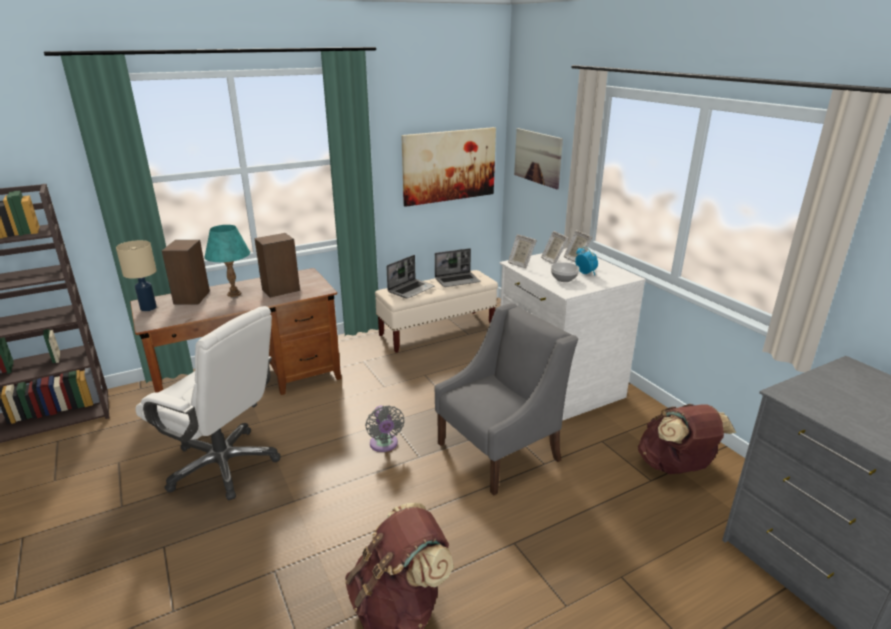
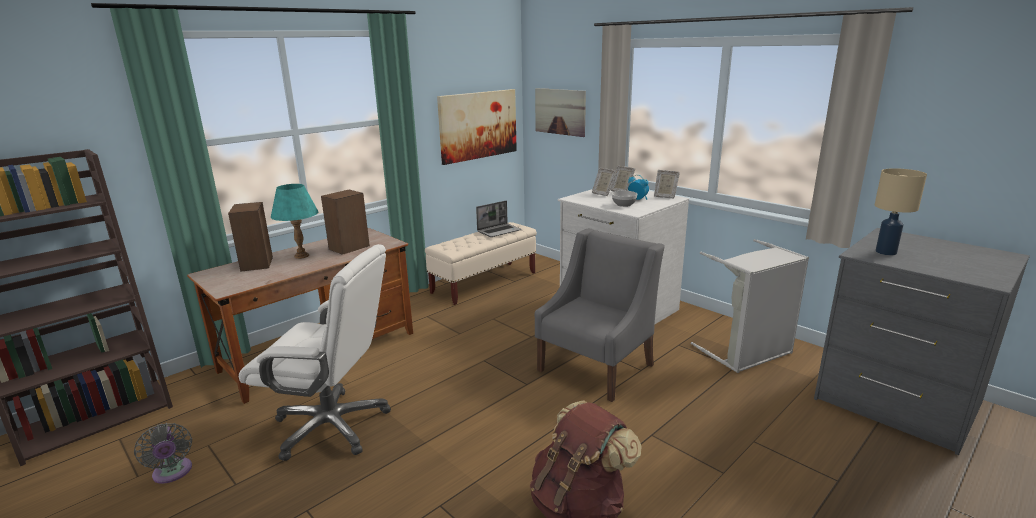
camera: 15 degrees left, 5 degrees down
(148, 308) = (214, 277): beige table lamp -> beige table lamp (885, 252)
(384, 445) = (488, 380): grey fan -> grey fan (172, 473)
(411, 289) = (460, 242): laptop -> none
(520, 264) = (577, 198): picture frame -> picture frame (665, 196)
(676, 467) = (748, 353): brown backpack -> grey laundry basket

